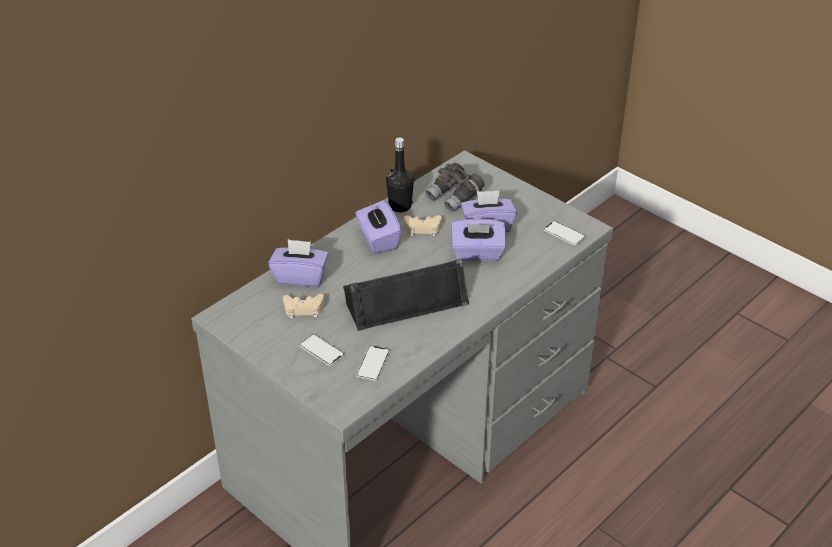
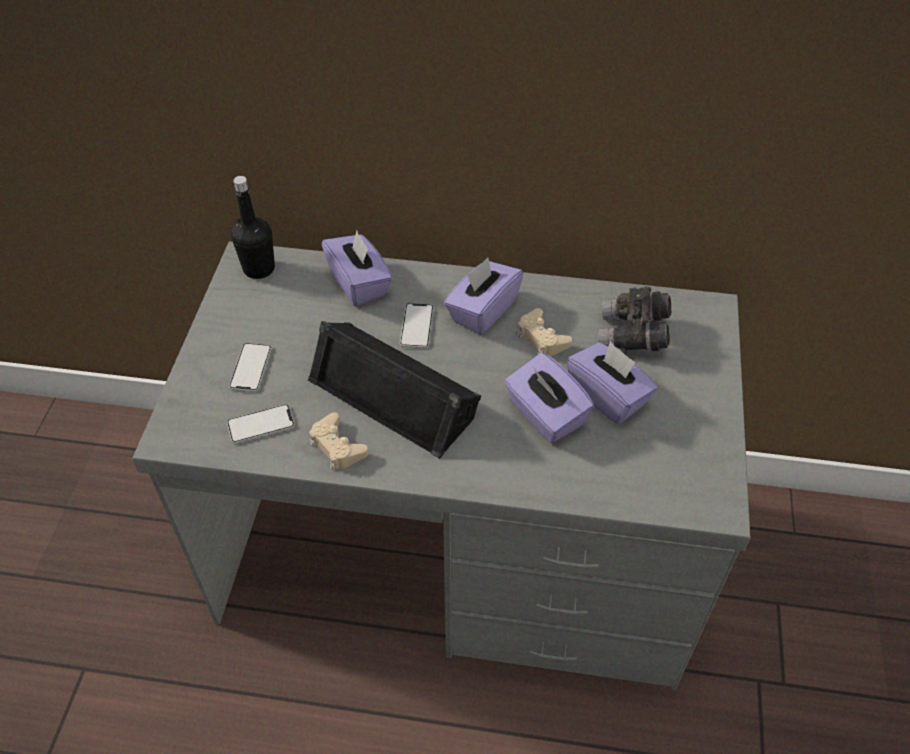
camera: 55 degrees right, 10 degrees up
(303, 309) = (308, 315): beige game controller -> beige game controller (337, 447)
(400, 206) = (563, 296): black bottle -> black bottle (259, 268)
(564, 234) = (676, 486): phone -> phone (417, 326)

